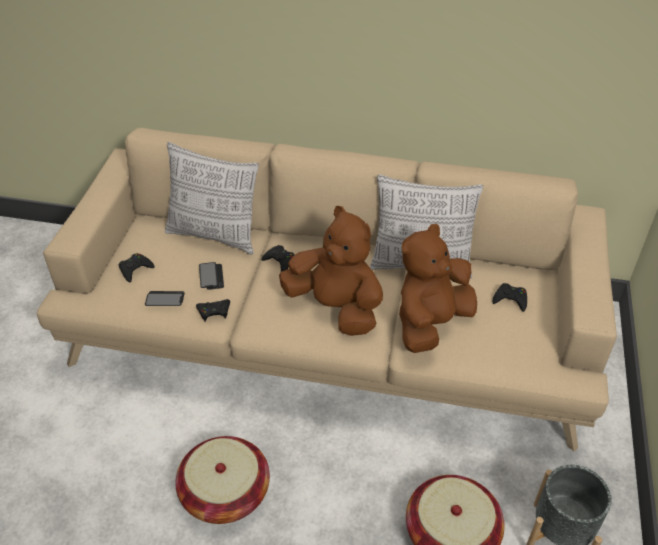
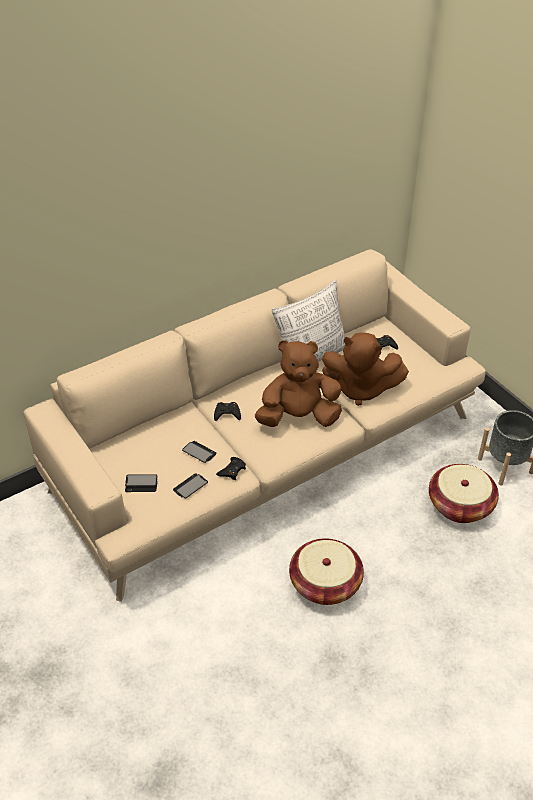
camera: 45 degrees left, 0 degrees up
(135, 269) = (141, 484): black game controller -> phone
(214, 235) = (161, 426): pillow -> none
(431, 323) = (360, 389): brown plush toy -> brown plush toy turned 75 degrees counterclockwise

